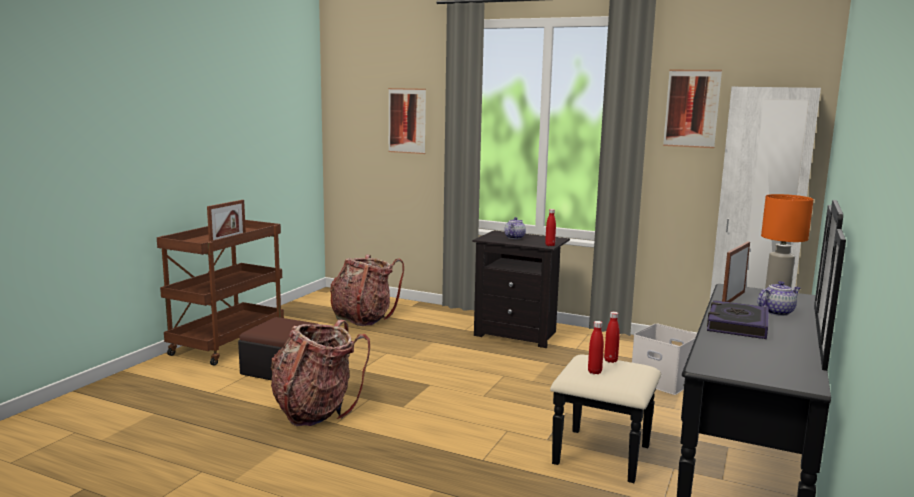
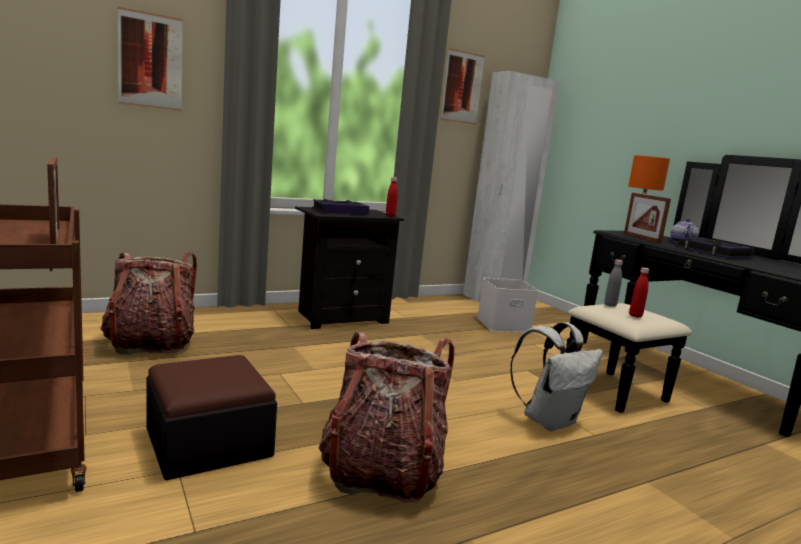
camera: 55 degrees left, 0 degrees up
(476, 439) = (549, 420): none -> white backpack
(514, 237) = (340, 211): teapot -> book
(610, 360) = (610, 305): red bottle -> grey bottle

